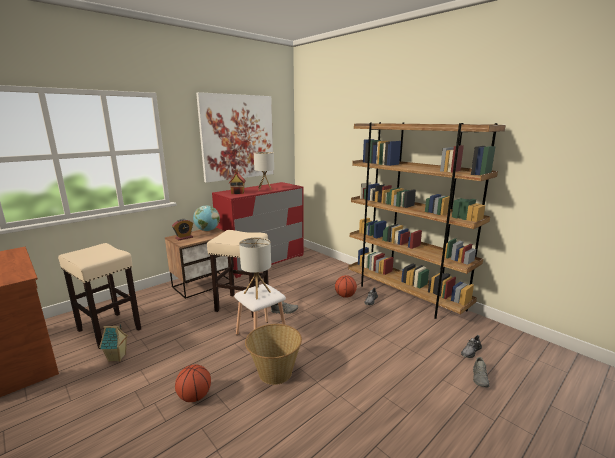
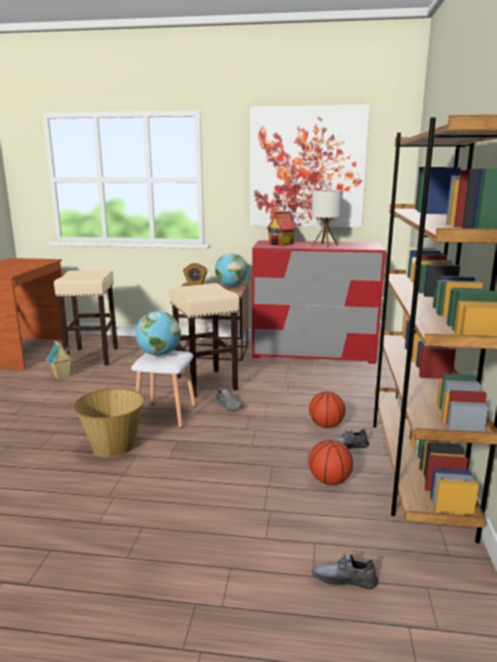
camera: 50 degrees right, 0 degrees up
(194, 397) = (43, 426): basketball -> basketball (329, 481)
(257, 292) = (159, 354): table lamp -> globe
(480, 378) = (278, 608): grey shoe -> none

